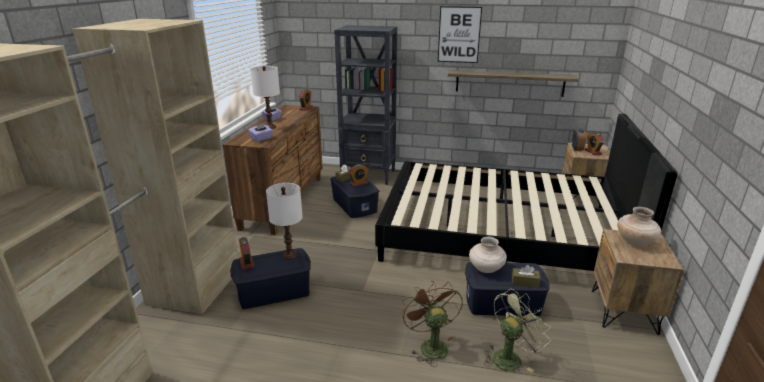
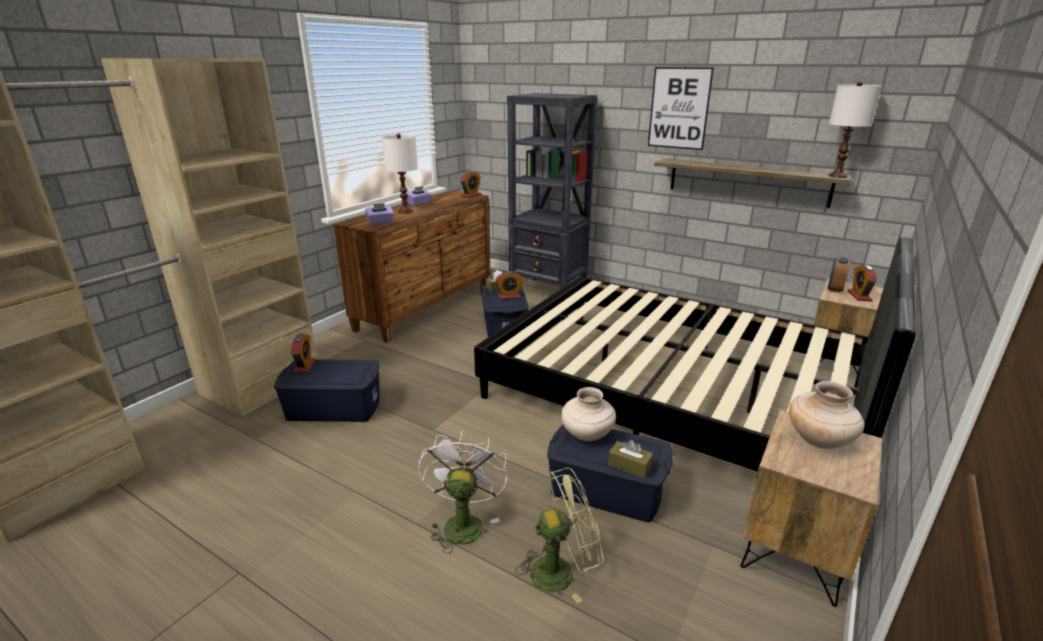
camera: 20 degrees right, 0 degrees up
(289, 255) = (357, 366): white table lamp -> white table lamp (837, 176)
(430, 345) = (463, 522): brown fan -> white fan

